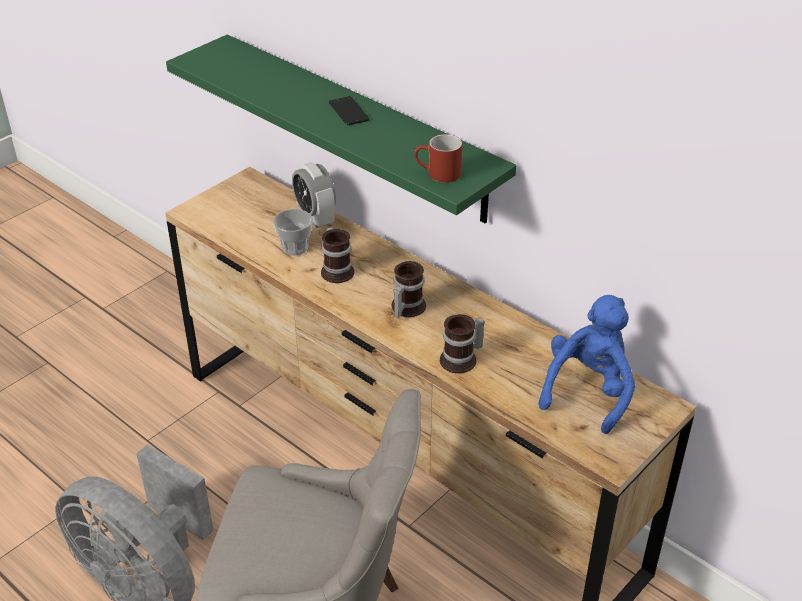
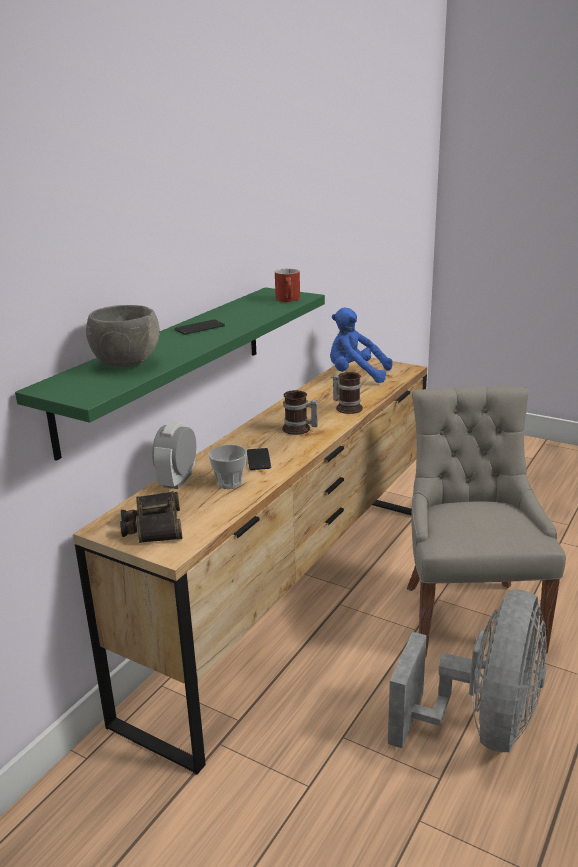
camera: 100 degrees left, 15 degrees down
(237, 203) = (153, 526): none -> binoculars
(260, 74) = (126, 363): none -> grey bowl
(315, 218) = (177, 480): alarm clock -> alarm clock turned 150 degrees clockwise
(338, 270) = (258, 459): mug -> phone

